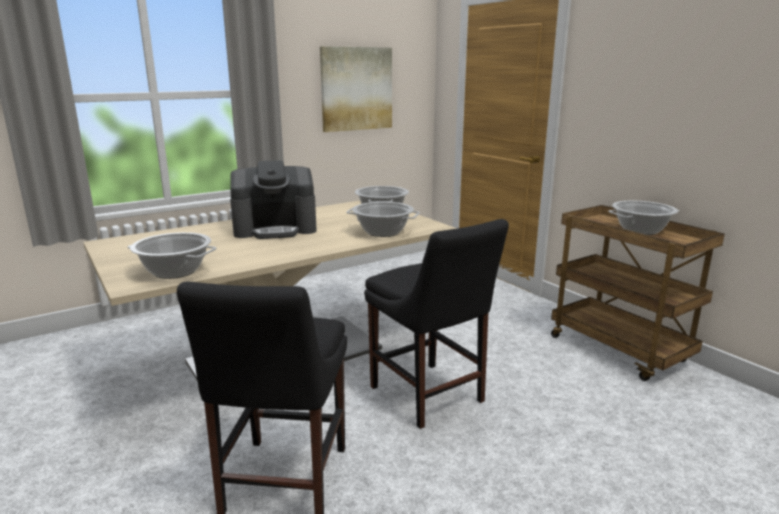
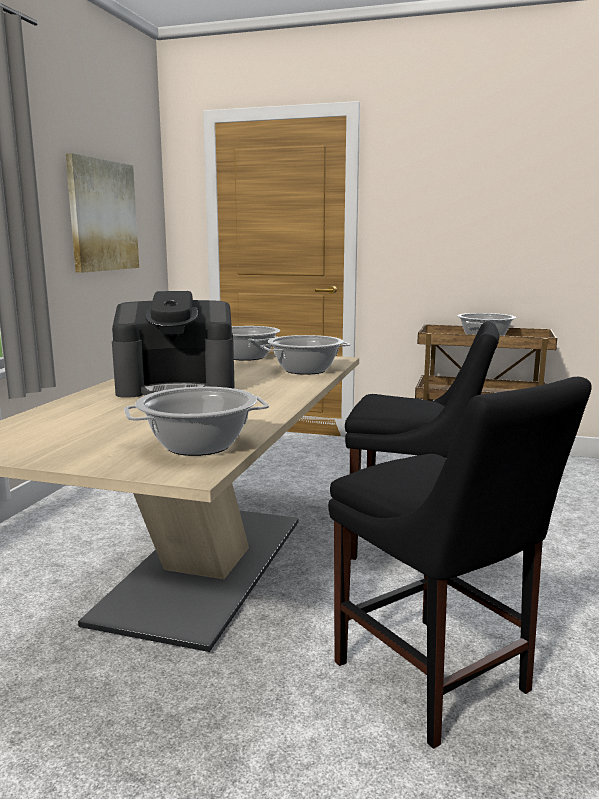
camera: 40 degrees left, 5 degrees down
(275, 229) = (177, 387): coffee machine -> coffee machine turned 45 degrees clockwise

